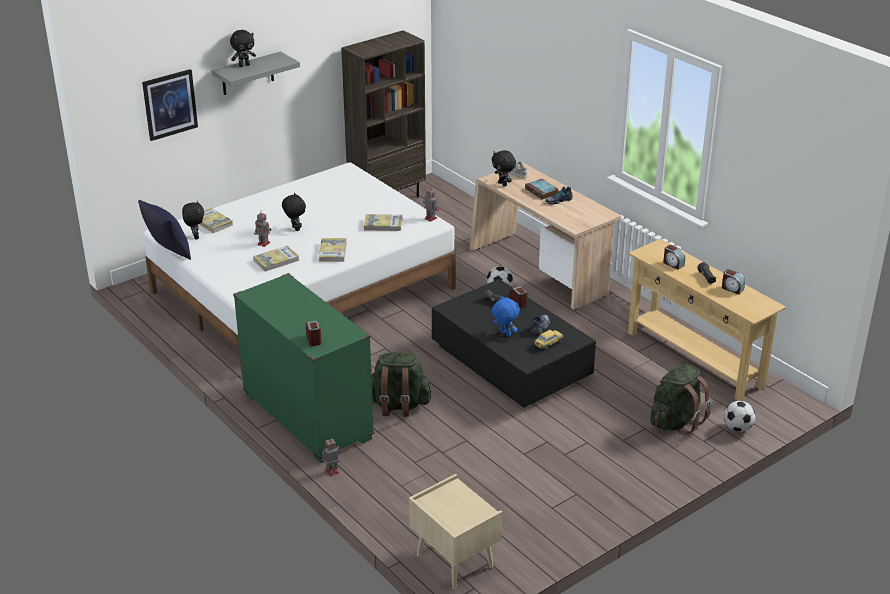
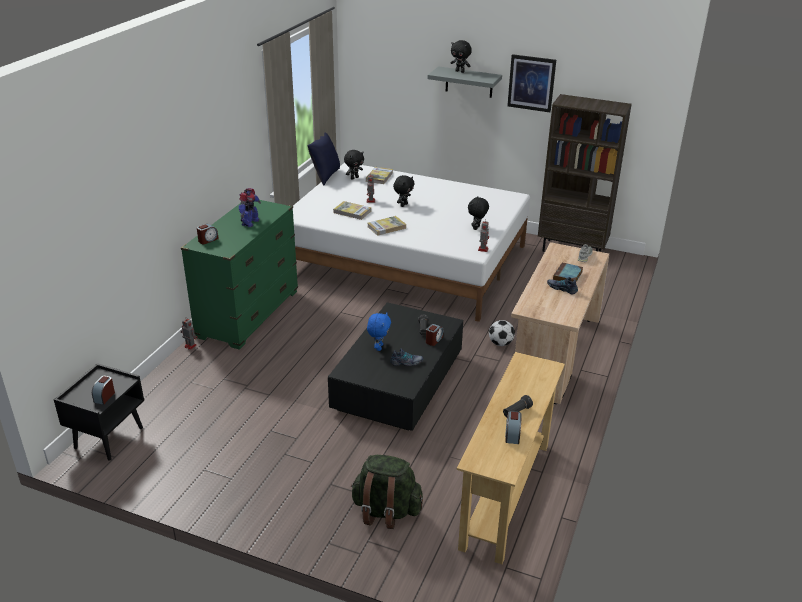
camera: 60 degrees right, 0 degrees up
(170, 104) = (400, 80): picture -> picture (531, 83)
(300, 306) = (250, 222): none -> toy robot
(383, 224) = (449, 234): book -> none
(398, 405) = (292, 348): green backpack -> none
(453, 561) = (109, 437): beige nightstand -> black nightstand
(503, 184) = (556, 255): black plush toy -> black plush toy (477, 228)
(548, 344) = (383, 374): toy car -> none
(673, 264) = (521, 384): alarm clock -> alarm clock (104, 397)
(737, 428) = (408, 561): football -> none

